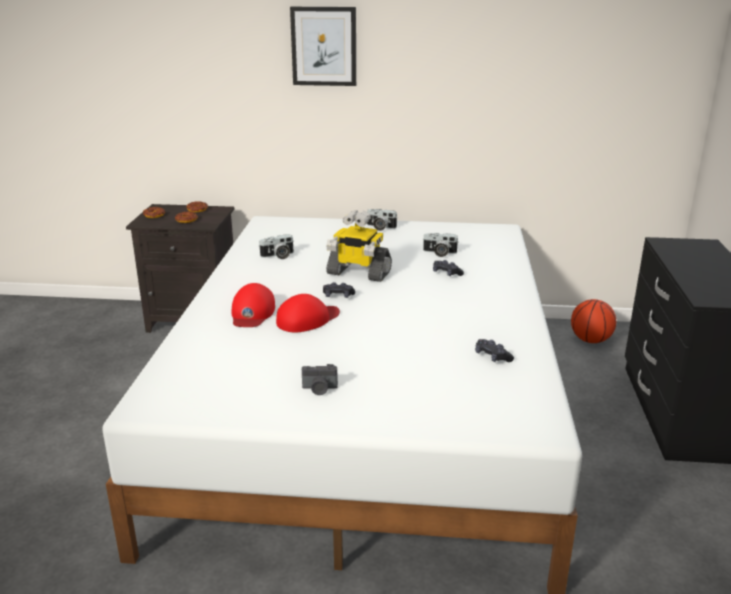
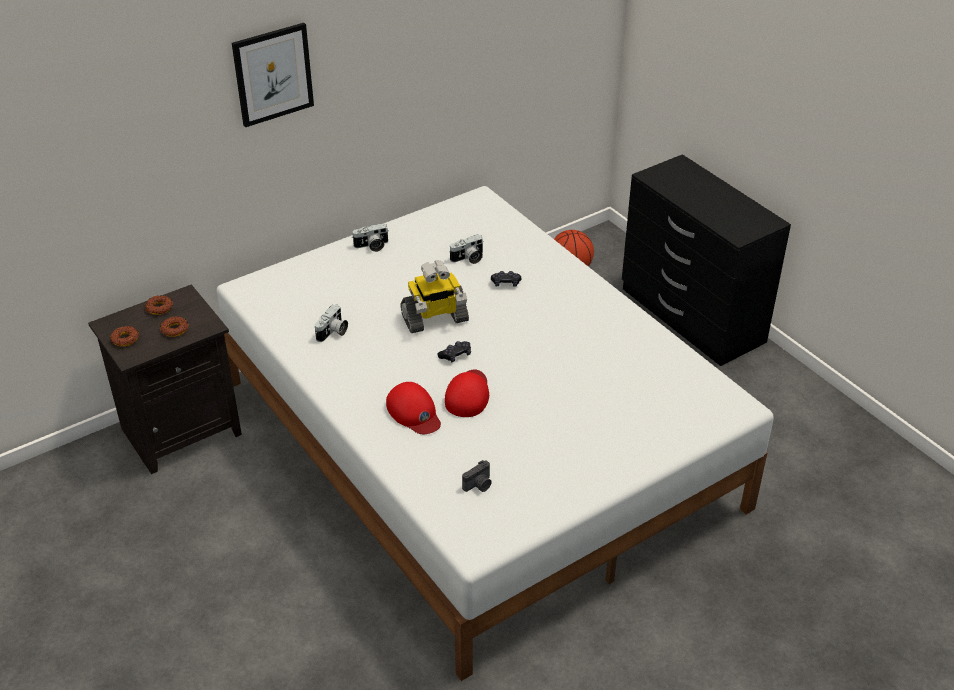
camera: 40 degrees left, 15 degrees up
(319, 389) = (570, 456): camera -> camera (479, 485)
(492, 357) = (642, 360): black game controller -> none

